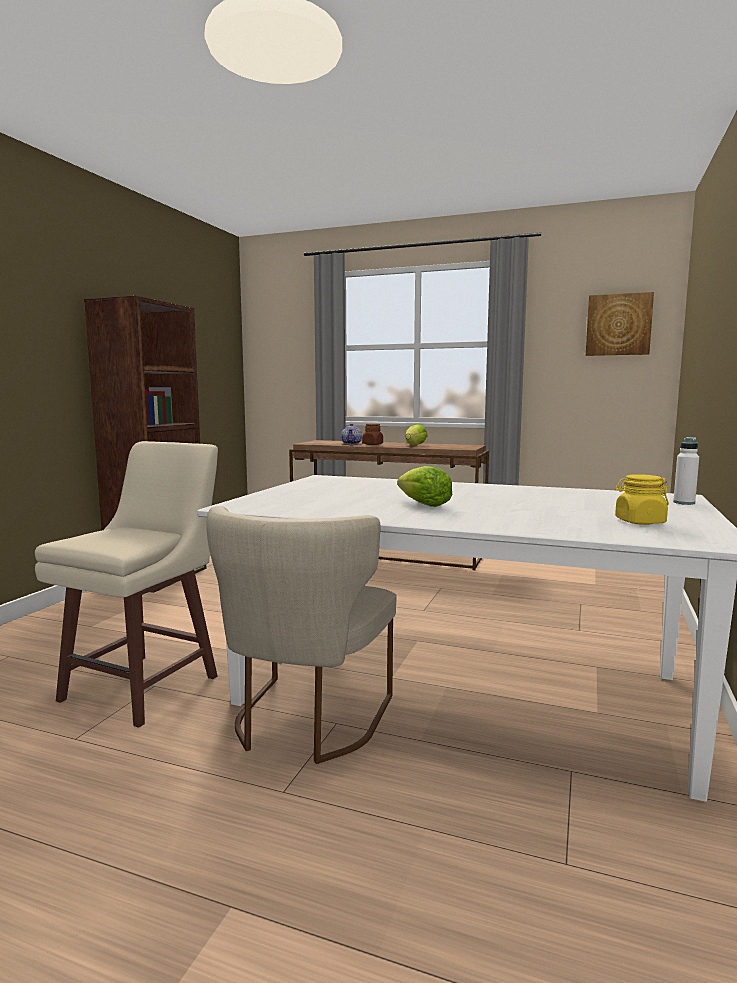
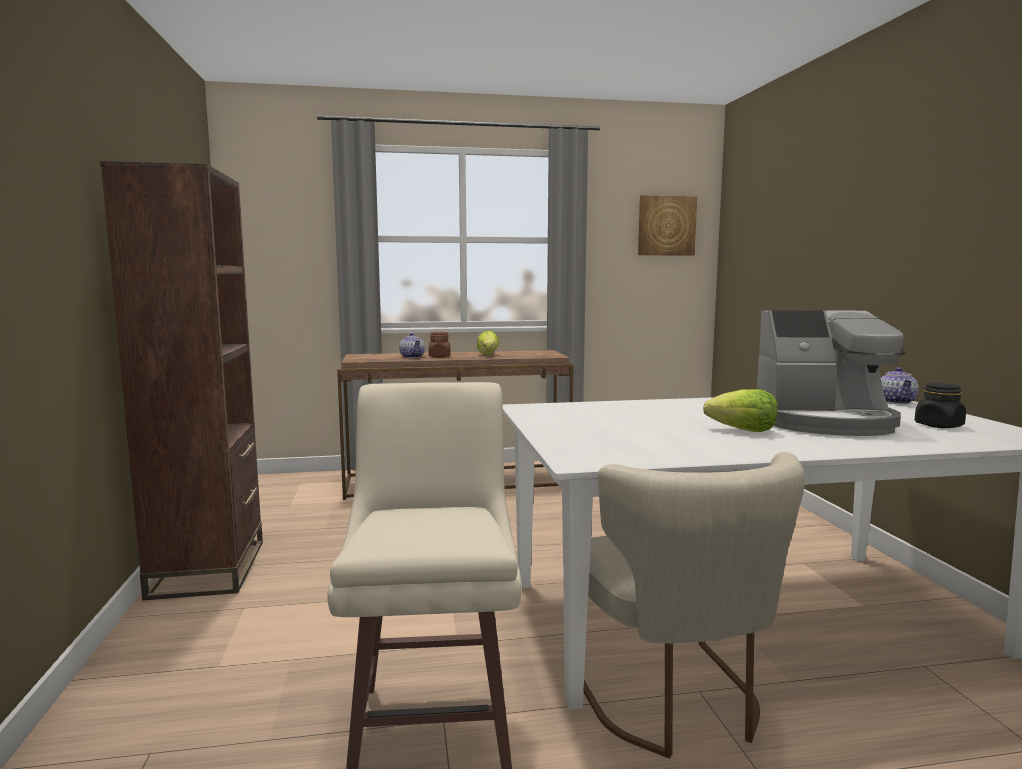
camera: 30 degrees left, 0 degrees up
(526, 507) = (823, 422): none -> coffee machine
(639, 522) = (938, 425): yellow jar -> black jar
(684, 503) = (896, 402): white bottle -> teapot

